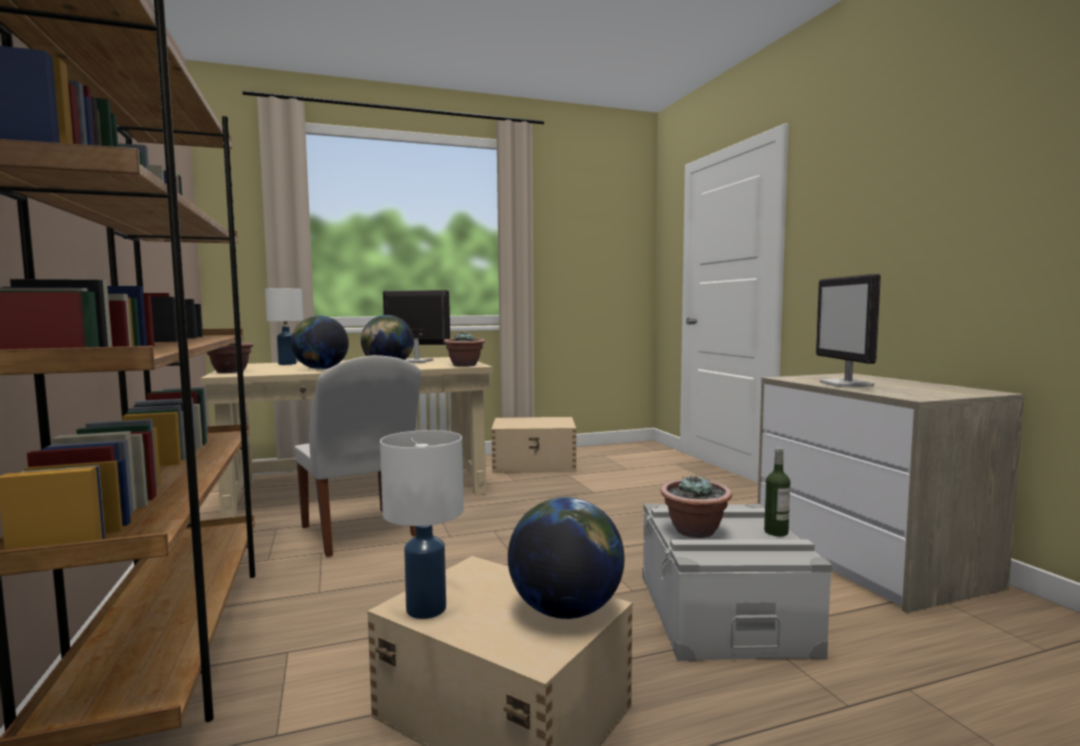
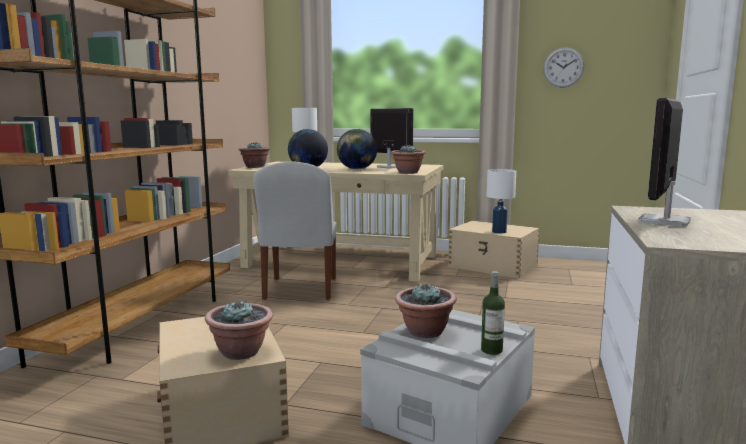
camera: 35 degrees right, 5 degrees up
(427, 609) = (183, 329): white table lamp -> white table lamp (499, 232)
(565, 610) = (241, 352): globe -> potted plant
(572, 253) = (563, 67): none -> wall clock

